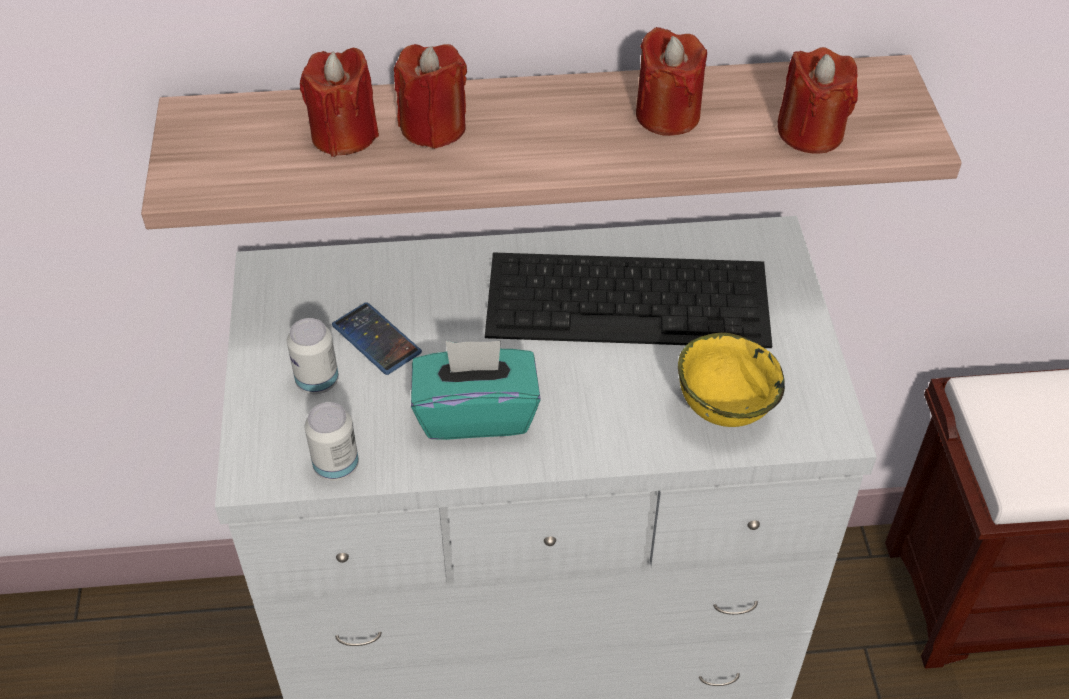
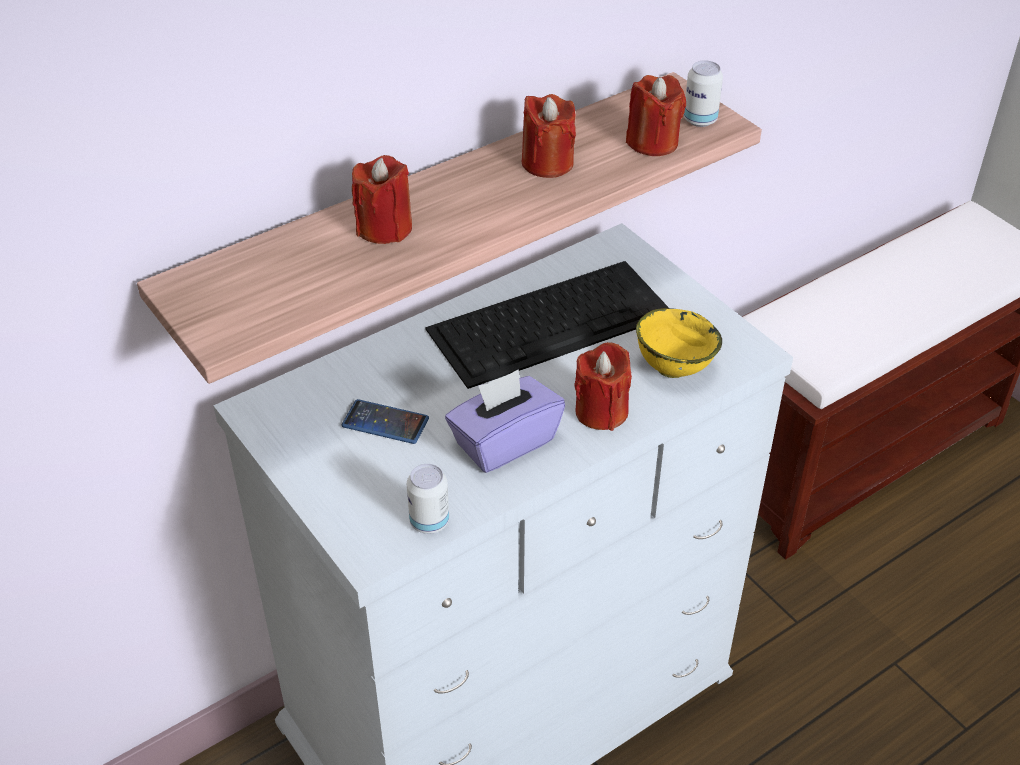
camera: 30 degrees left, 5 degrees down
(317, 381) = (364, 470): can -> can (700, 120)
(344, 135) = (320, 257): red candle -> red candle (601, 411)
(476, 413) = (504, 442): turquoise tissue box -> purple tissue box

